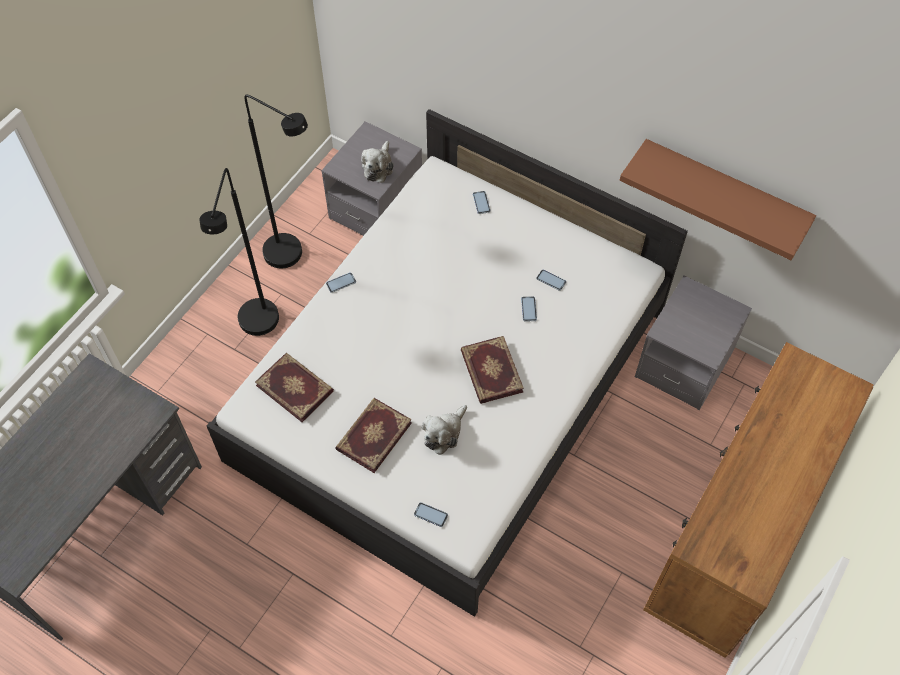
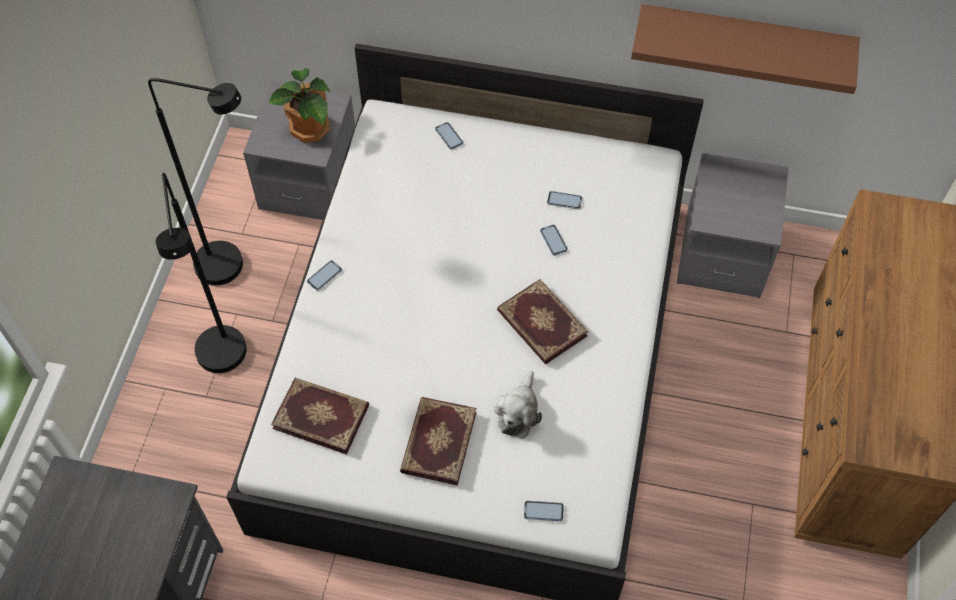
camera: 20 degrees left, 0 degrees up
(378, 167) = (309, 130): plush toy -> potted plant

